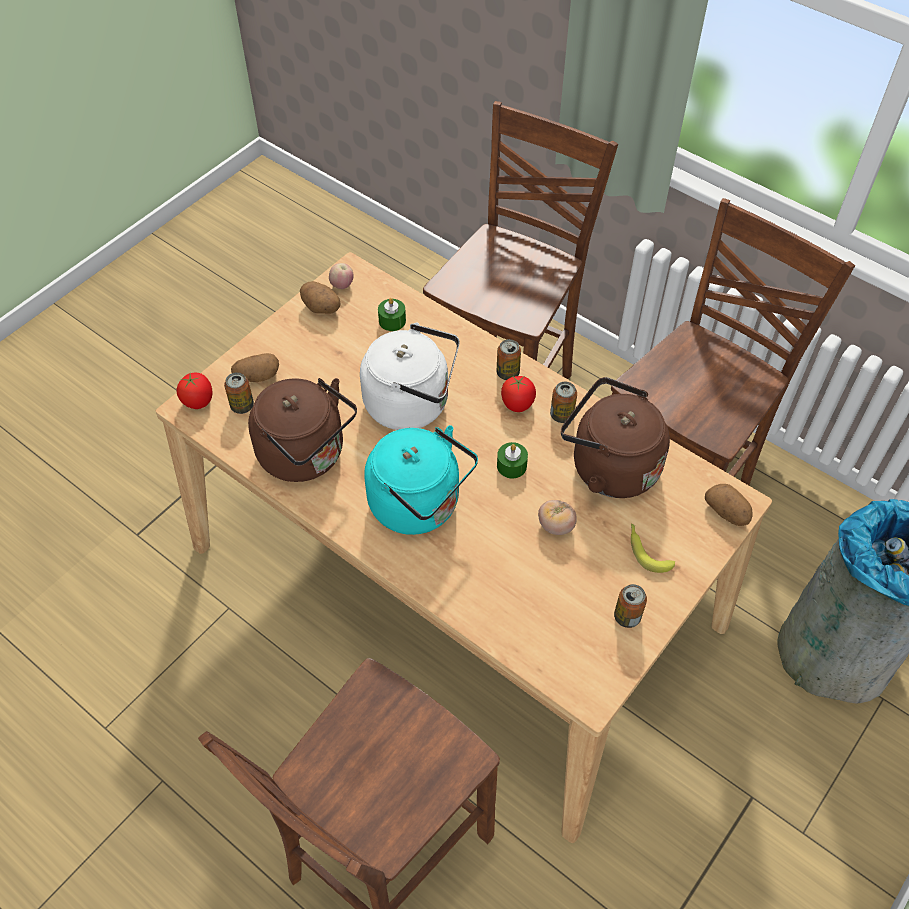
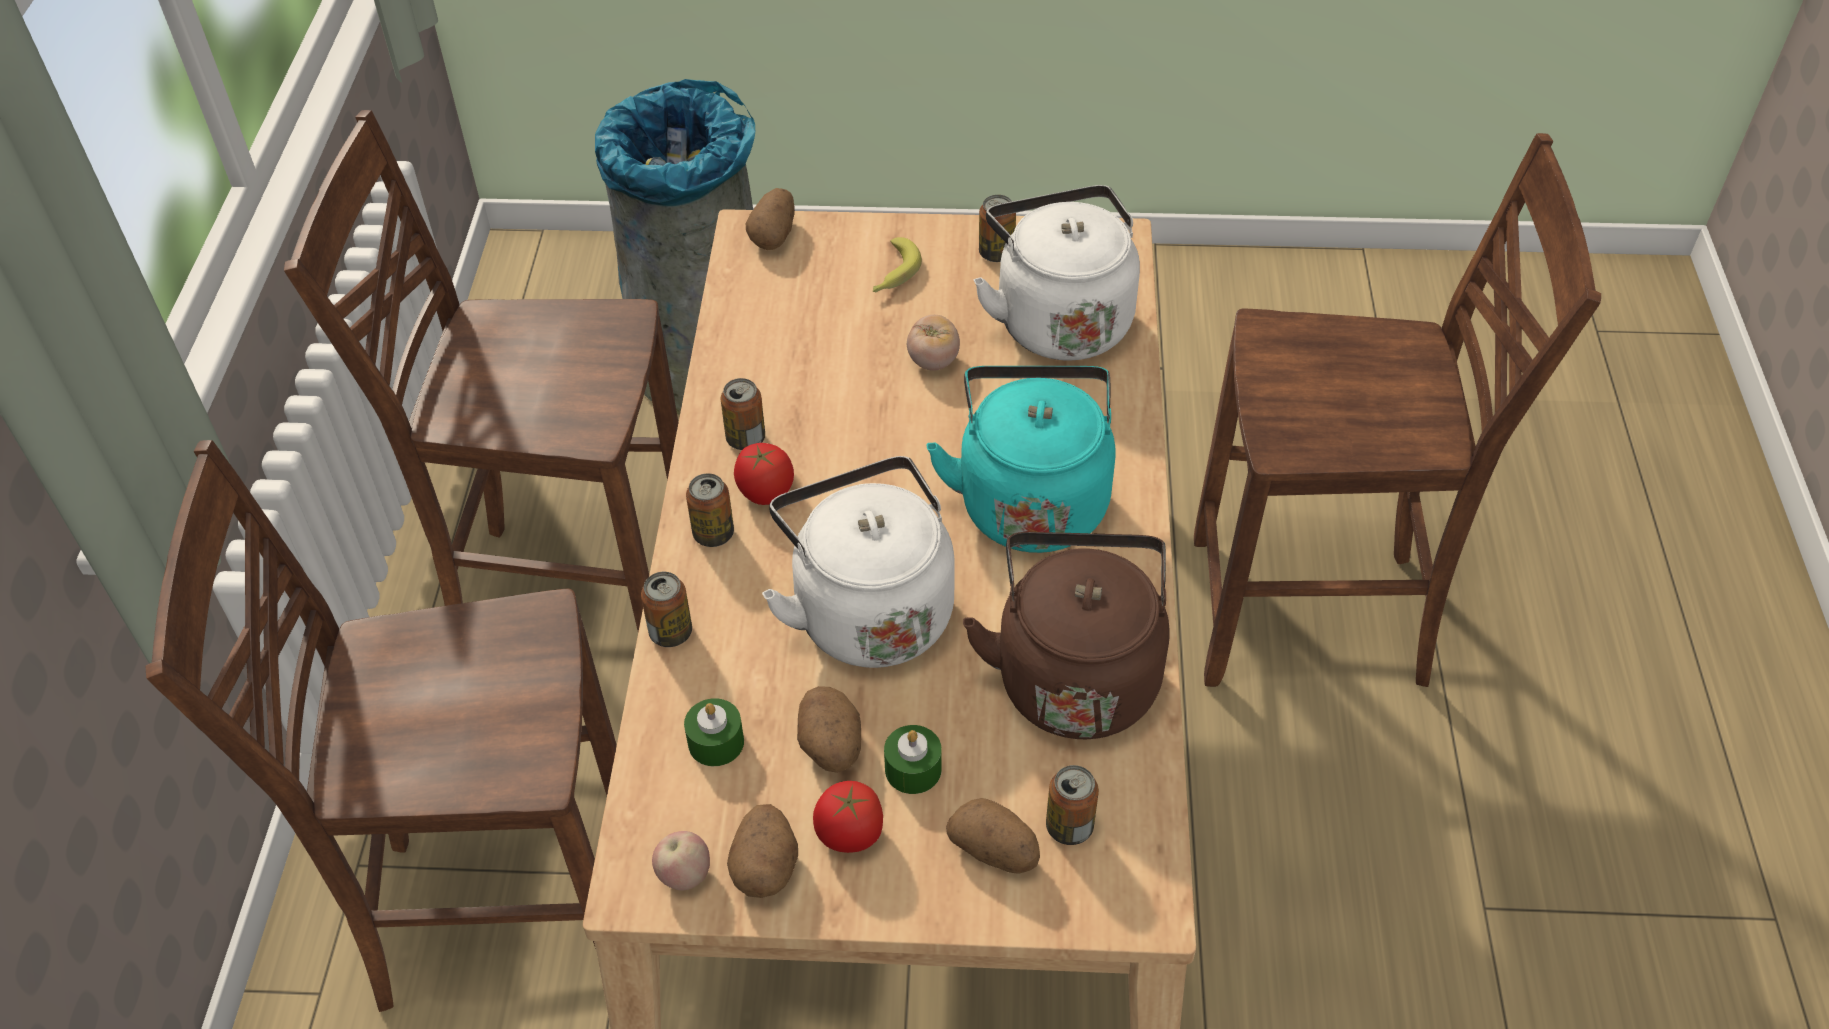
camera: 125 degrees left, 5 degrees down
(198, 401) = (1118, 899): tomato -> tomato (849, 835)
(354, 353) = (831, 747): none -> potato
(462, 333) = (671, 633): none -> can
(511, 466) = (880, 445): green candle -> green candle (913, 769)
(542, 610) = (1059, 319): none -> white kettle
(609, 466) = (794, 356): brown kettle -> none

